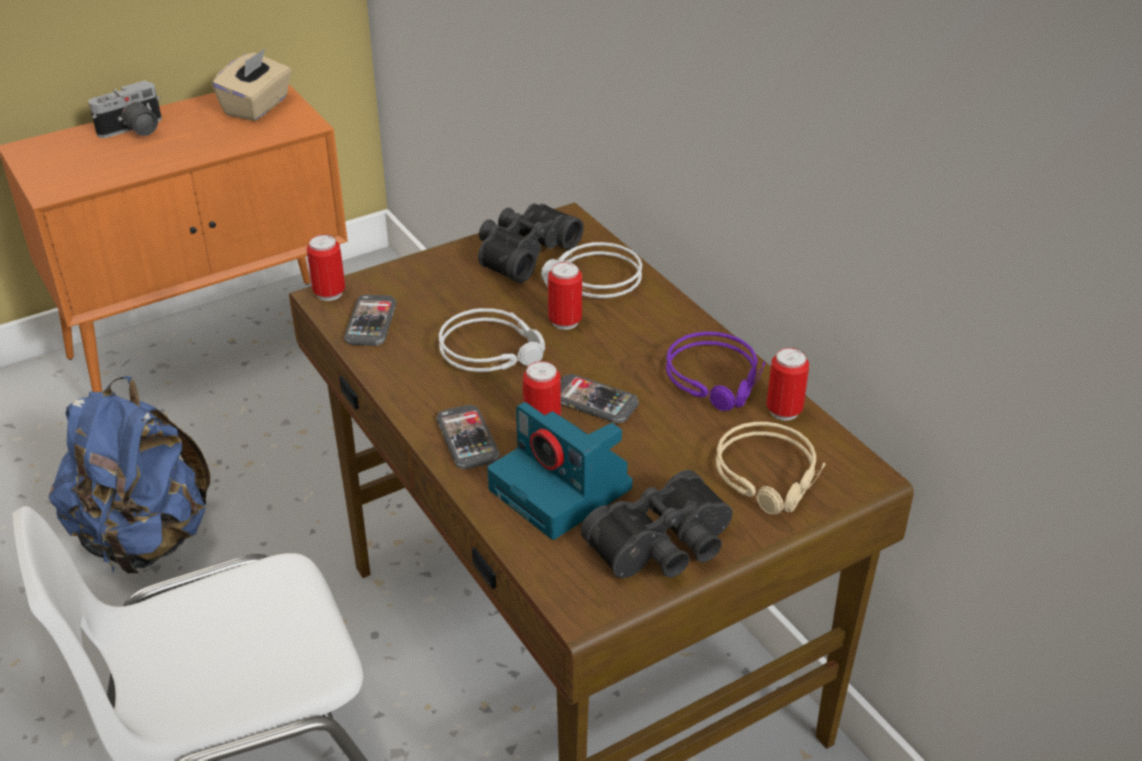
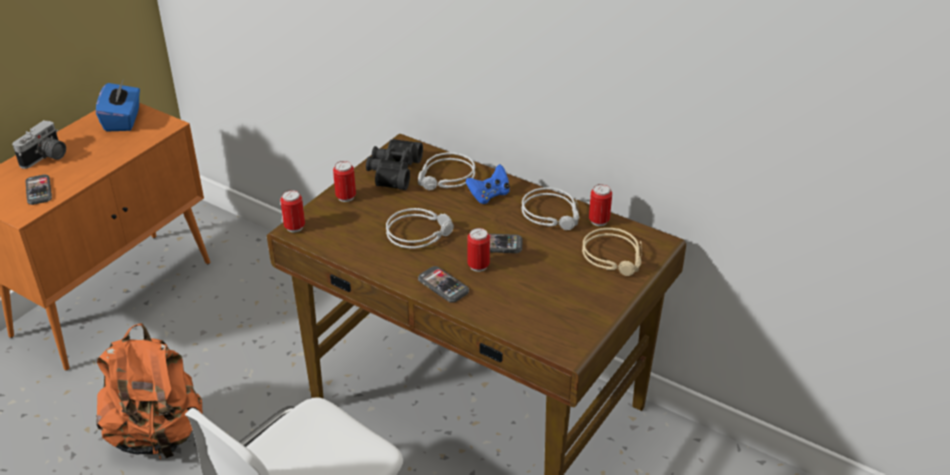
camera: 25 degrees left, 0 degrees up
(145, 539) = (157, 435): blue backpack -> orange backpack
(257, 106) = (123, 120): beige tissue box -> blue tissue box
(371, 322) = (334, 237): phone -> phone (39, 191)
(563, 490) = (515, 296): camera -> none
(565, 322) = (448, 205): can -> can (346, 197)
(638, 324) = (489, 195): none -> blue game controller
(664, 547) = (587, 308): black binoculars -> none
(717, 380) = (553, 214): purple headphones -> grey headphones

